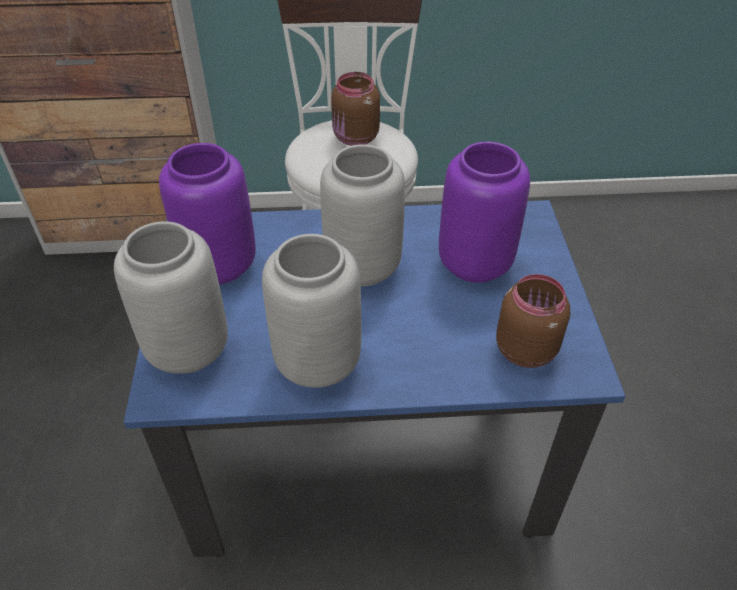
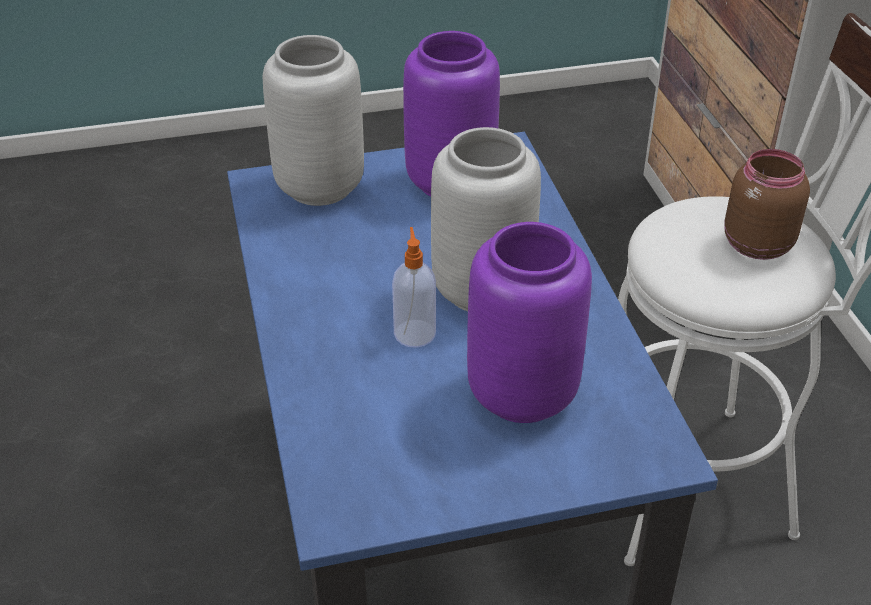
camera: 80 degrees right, 5 degrees down
(320, 363) = (316, 277): grey vase -> none
(402, 309) = (414, 332): none -> soap dispenser
(525, 348) = (368, 452): brown jar -> none

